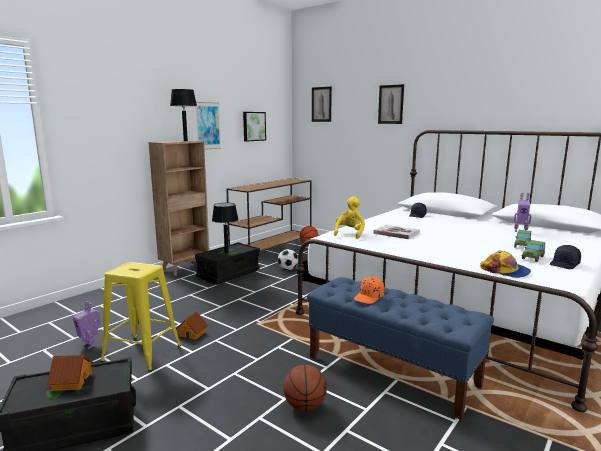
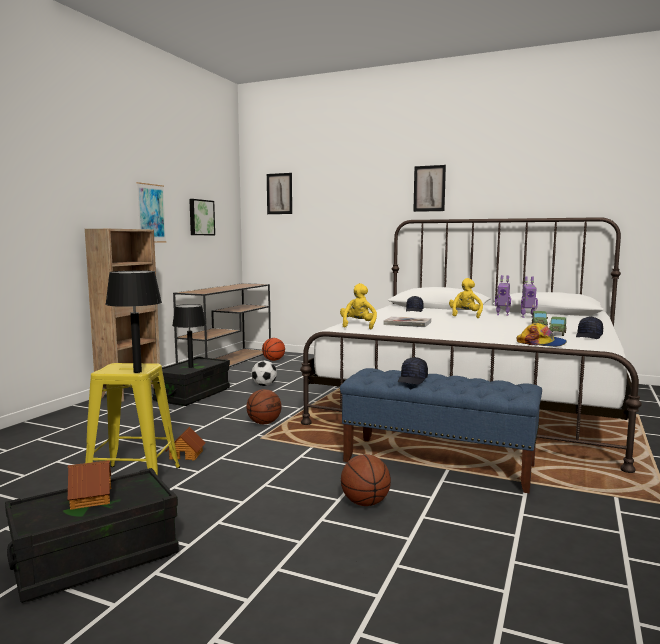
camera: 15 degrees left, 5 degrees down
(90, 345) = (53, 479): toy robot -> toy robot (502, 315)
(185, 141) = (131, 228): black table lamp -> black table lamp (137, 372)
(267, 308) = (264, 423): none -> basketball
(369, 297) = (413, 380): orange cap -> black cap
(391, 104) = (365, 192): picture -> picture (429, 188)
(460, 225) = (465, 315): none -> yellow plush toy

